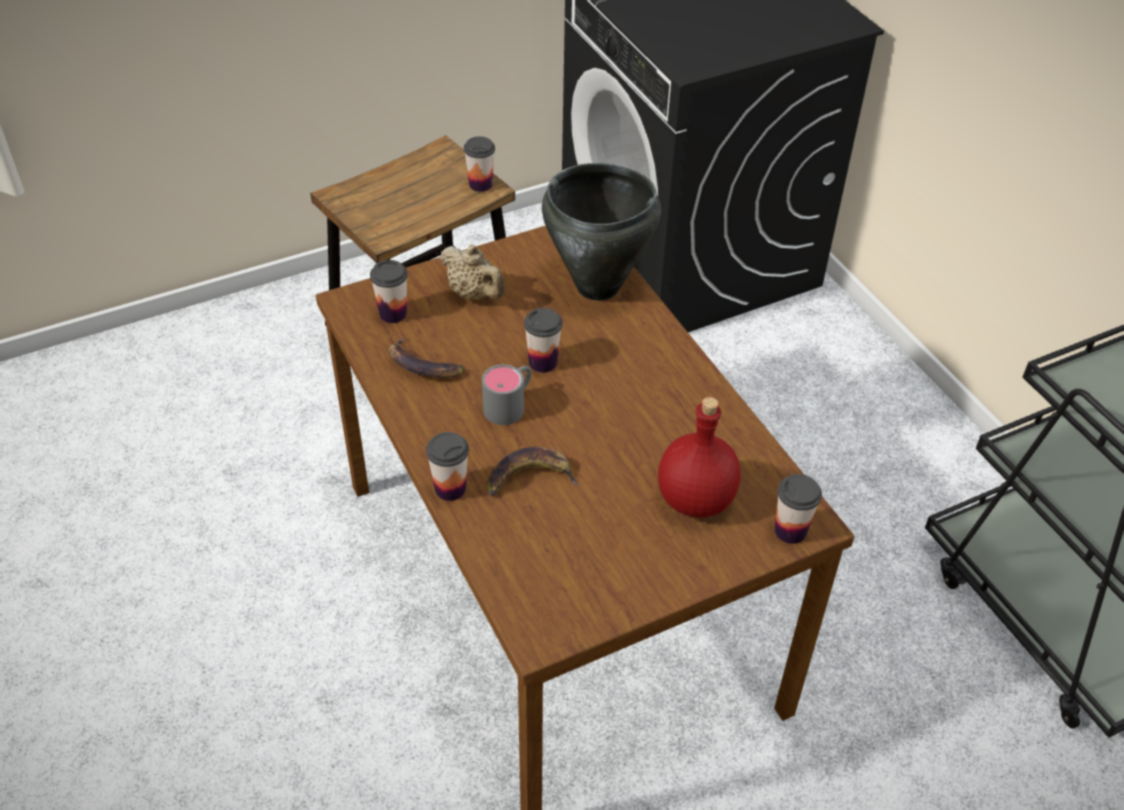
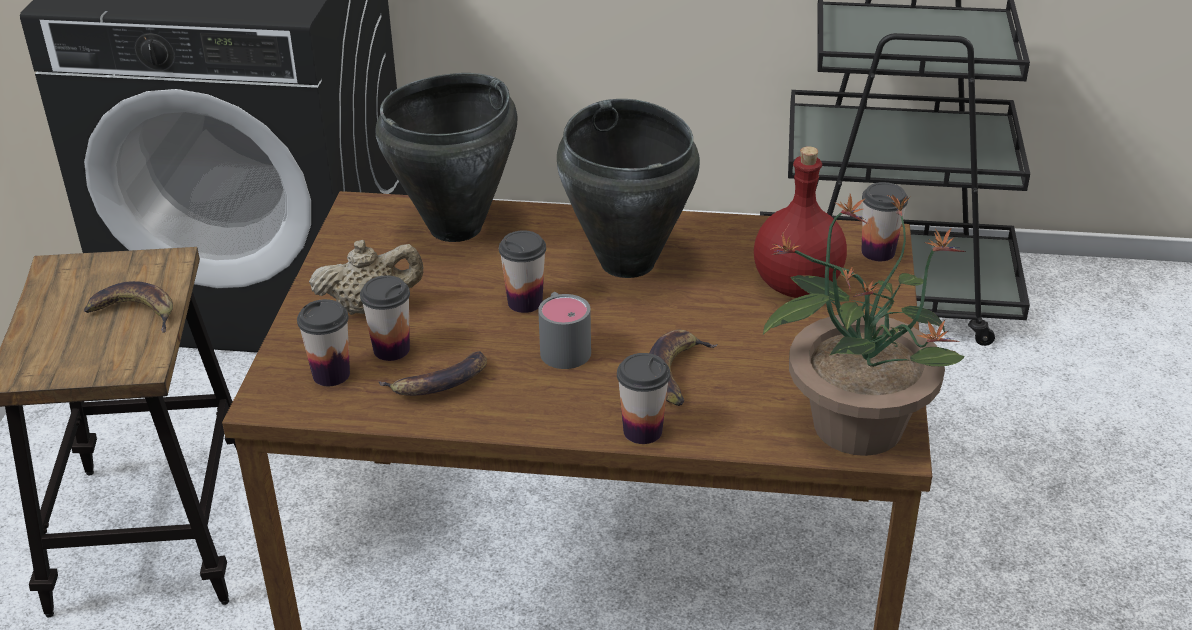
camera: 55 degrees left, 10 degrees down
(432, 205) = (135, 312): none -> banana
(480, 184) = (155, 264): cup -> cup (391, 349)
(549, 605) = (856, 424): none -> potted plant
(639, 391) = (628, 262): none -> black cooking pot

